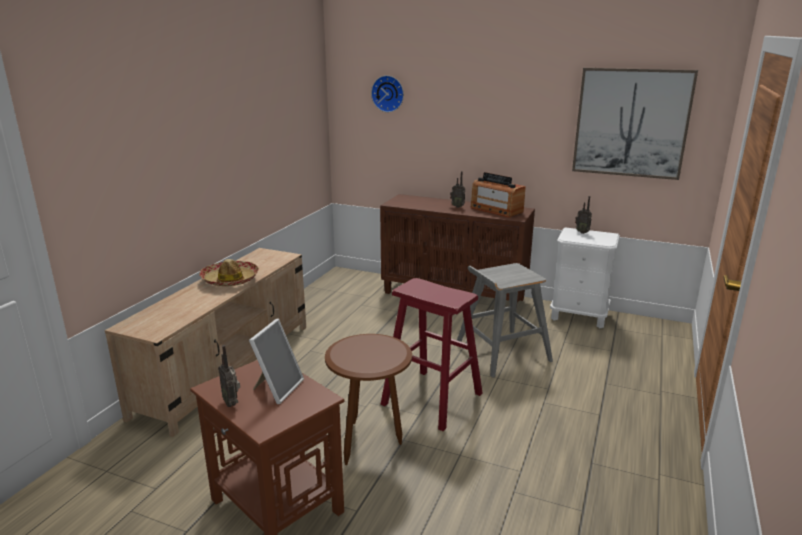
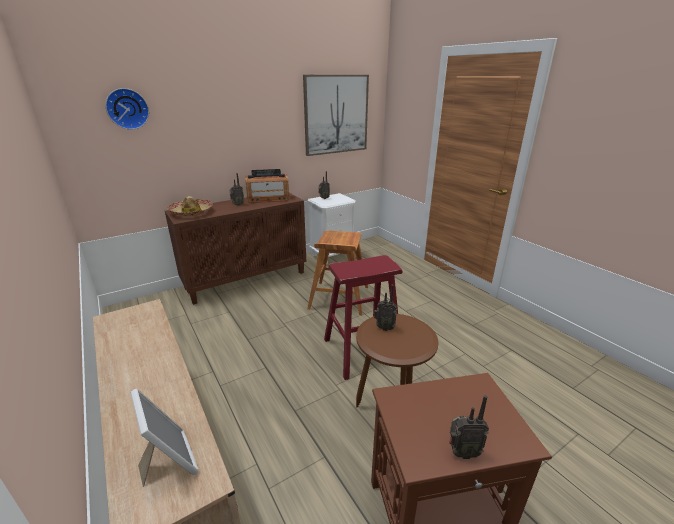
camera: 55 degrees left, 5 degrees up
(230, 280) = (143, 364): hat -> hat (191, 212)
(277, 388) = (449, 407): picture frame -> picture frame (168, 461)
(372, 343) = (384, 327): none -> radio
(501, 352) = (339, 298): grey stool -> brown stool

